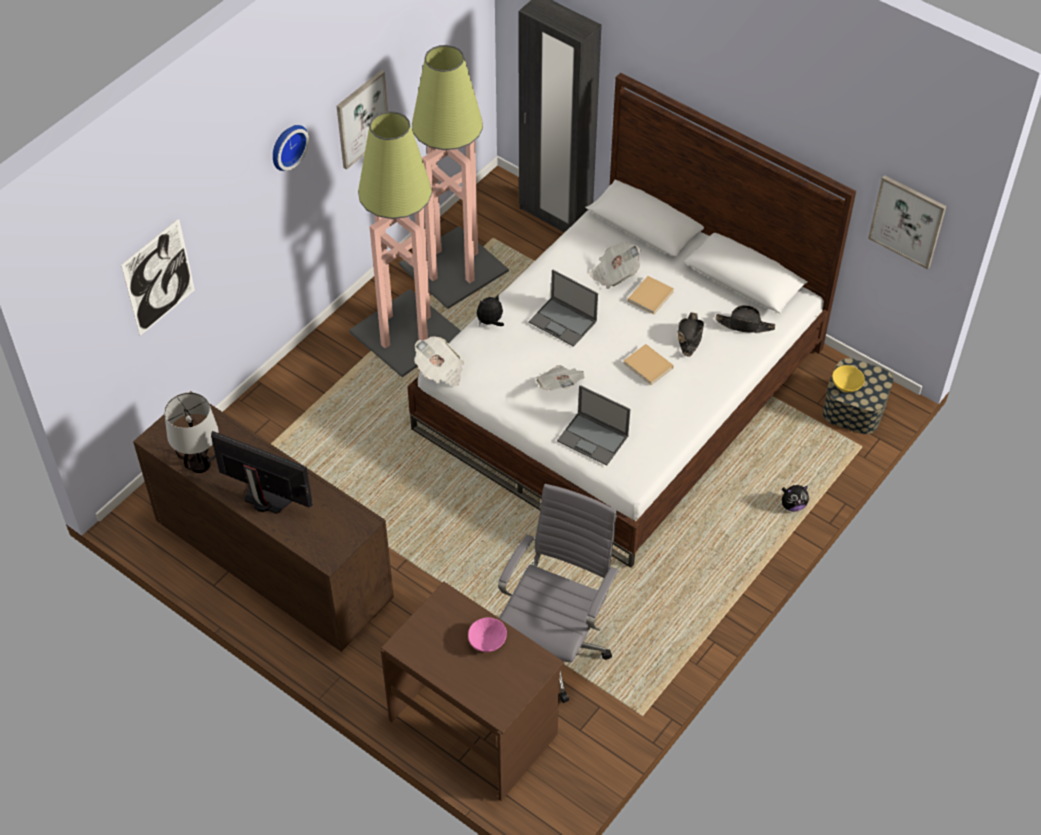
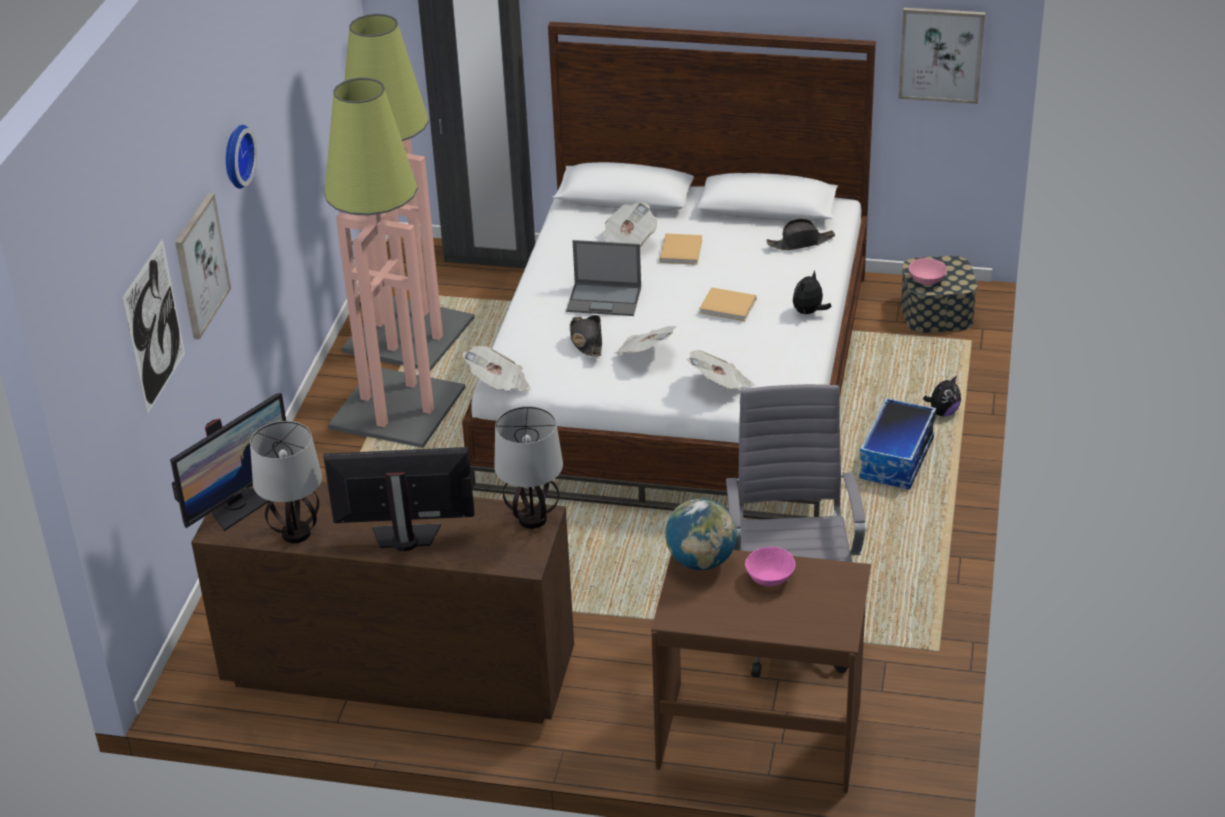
camera: 25 degrees left, 15 degrees down
(179, 424) = (239, 506): none -> monitor
(356, 521) = (532, 519): none -> table lamp
(361, 119) = (287, 135): picture -> picture (200, 265)
(451, 605) = (701, 561): none -> globe
(490, 322) = (522, 325): plush toy -> plush toy (809, 312)
(593, 439) = (720, 385): laptop -> newspaper
(690, 337) = (751, 270): black hat -> black hat (586, 341)
(728, 534) = (897, 460): none -> storage box
(846, 385) = (926, 280): yellow bowl -> pink bowl

